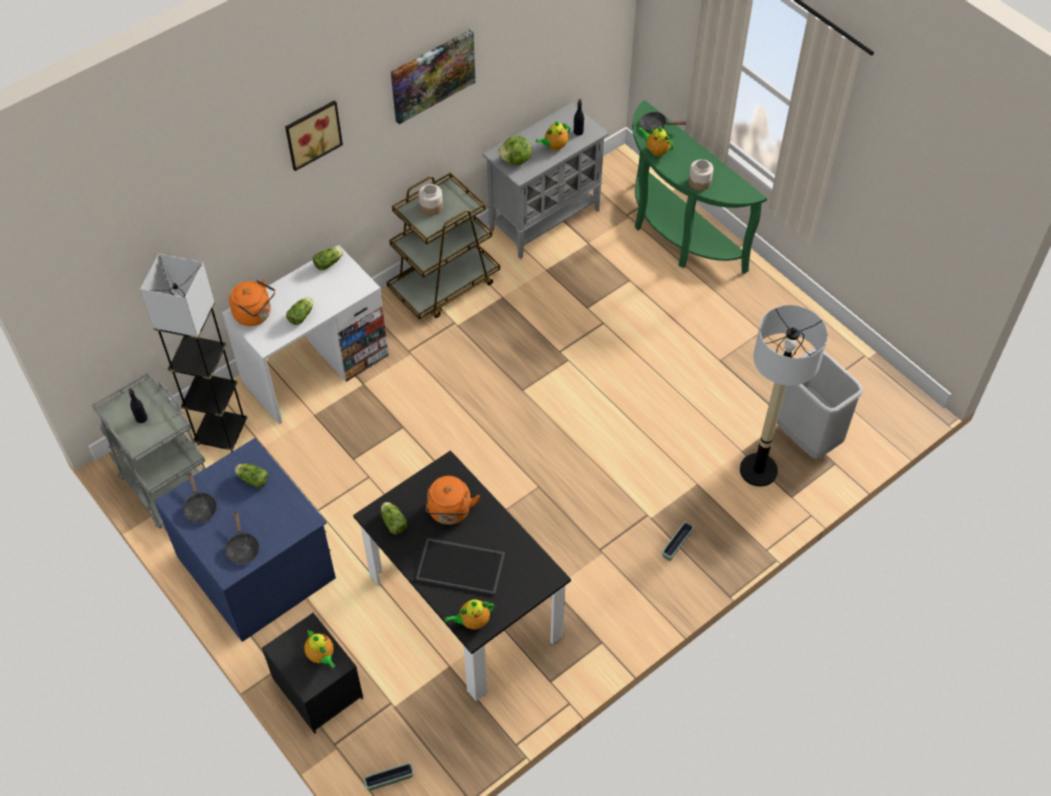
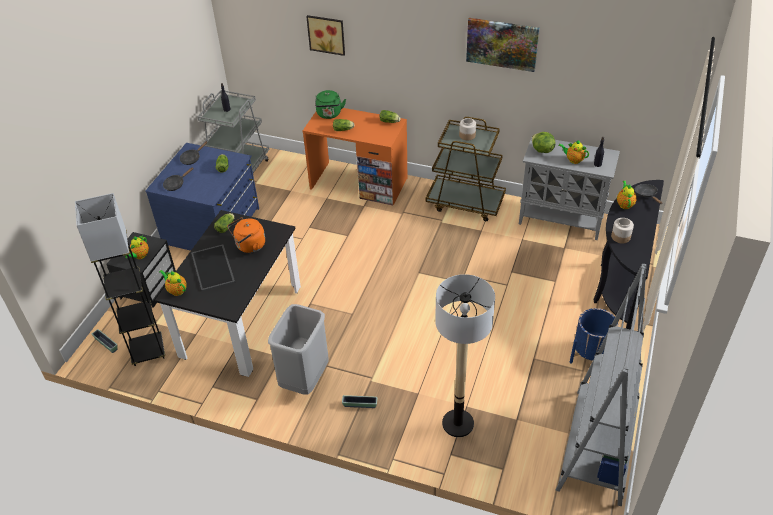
camera: 60 degrees right, 10 degrees down
(221, 433) = (287, 172): grey floor lamp -> grey floor lamp (148, 351)
(255, 315) = (329, 114): orange kettle -> green kettle
(312, 133) = (403, 23): picture -> picture (327, 34)
(315, 367) = (359, 183): white desk -> orange desk
(676, 235) = (619, 286): green console table -> black console table
(747, 313) = (590, 355): none -> blue planter
(806, 437) = (511, 440): grey trash can -> grey trash can (304, 378)
(854, 375) = (598, 446): none -> grey bookcase

